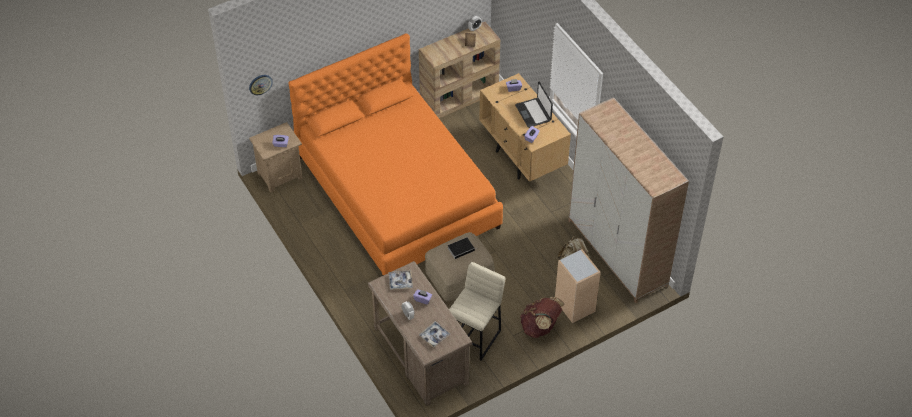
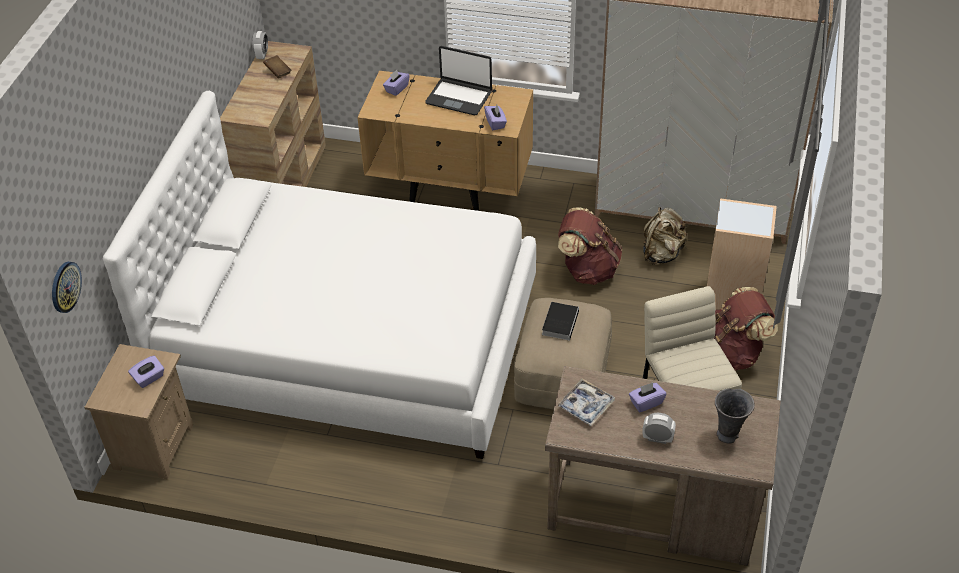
camera: 45 degrees left, 5 degrees down
(397, 191) = (348, 339): orange bed -> white bed
(434, 336) = (728, 434): tray -> grey vase
(531, 241) = (587, 269): none -> brown backpack

